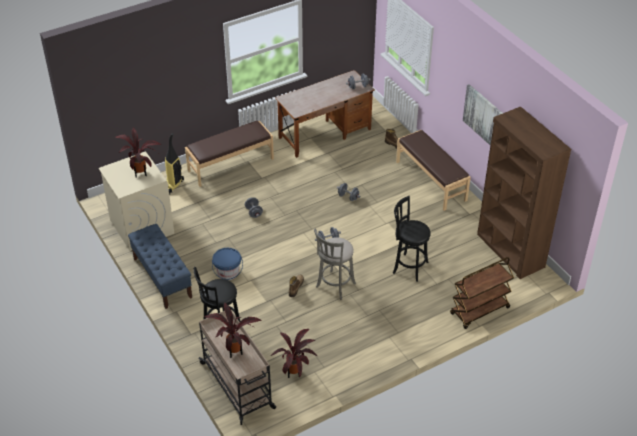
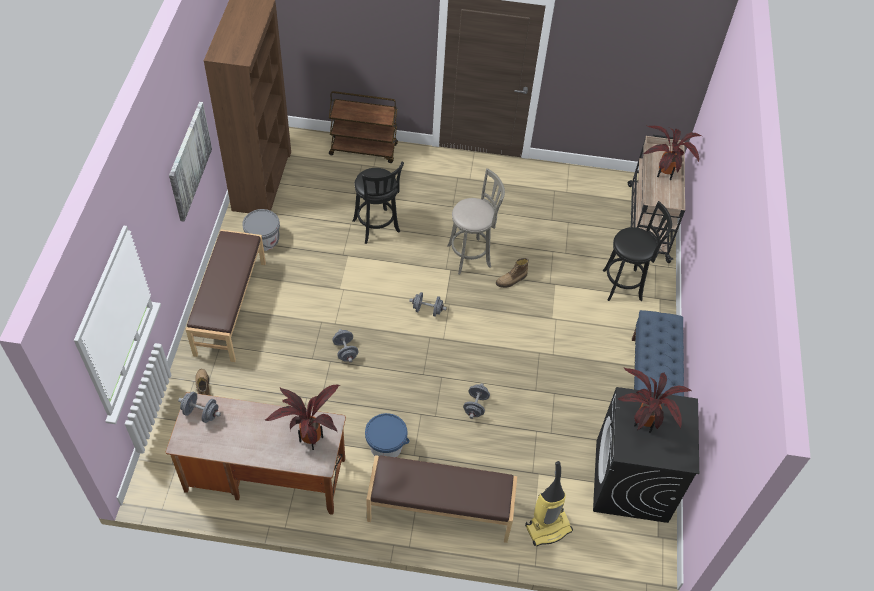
camera: 145 degrees left, 10 degrees up
(141, 226) = (631, 481): beige washing machine -> black washing machine
(228, 272) = (570, 344): blue bucket -> blue bucket (386, 446)
(295, 373) = (585, 201): potted plant -> potted plant (310, 437)
(461, 220) = (263, 240): none -> grey bucket

